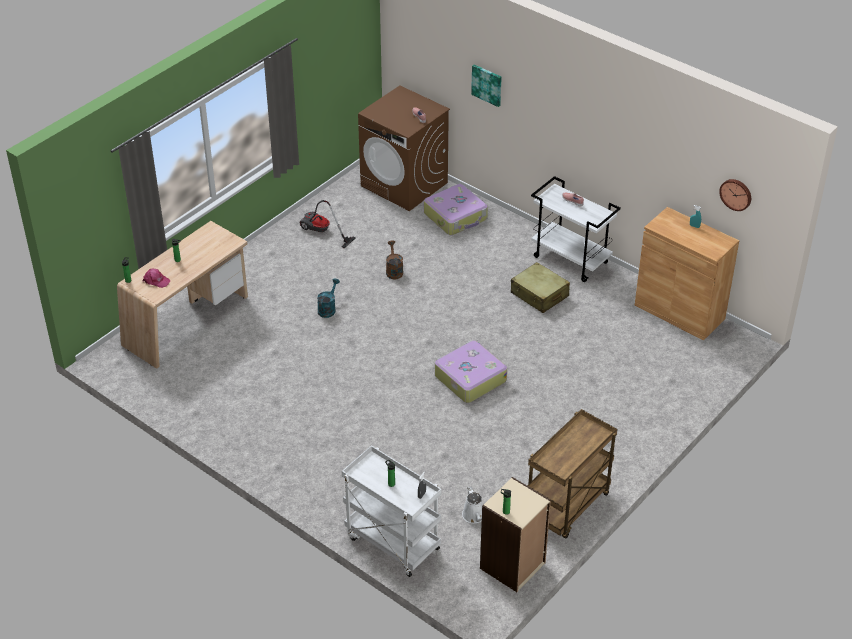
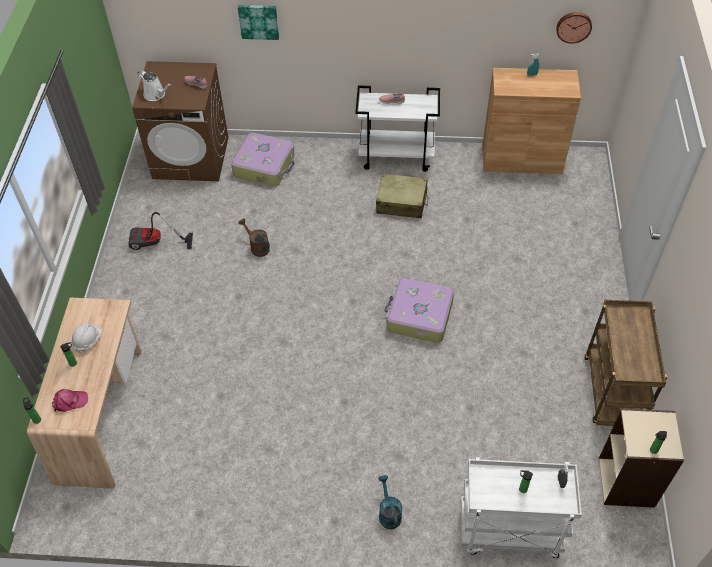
camera: 35 degrees left, 10 degrees up
(198, 252) = (87, 341): none -> white hard hat
(328, 309) = (230, 319): turquoise watering can -> turquoise watering can (388, 513)
(474, 516) = (550, 453): white watering can -> white watering can (156, 95)

